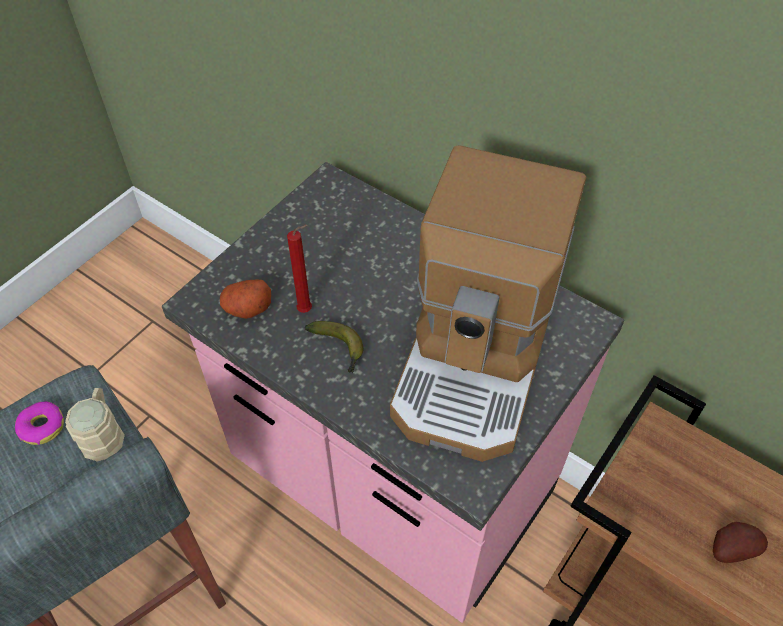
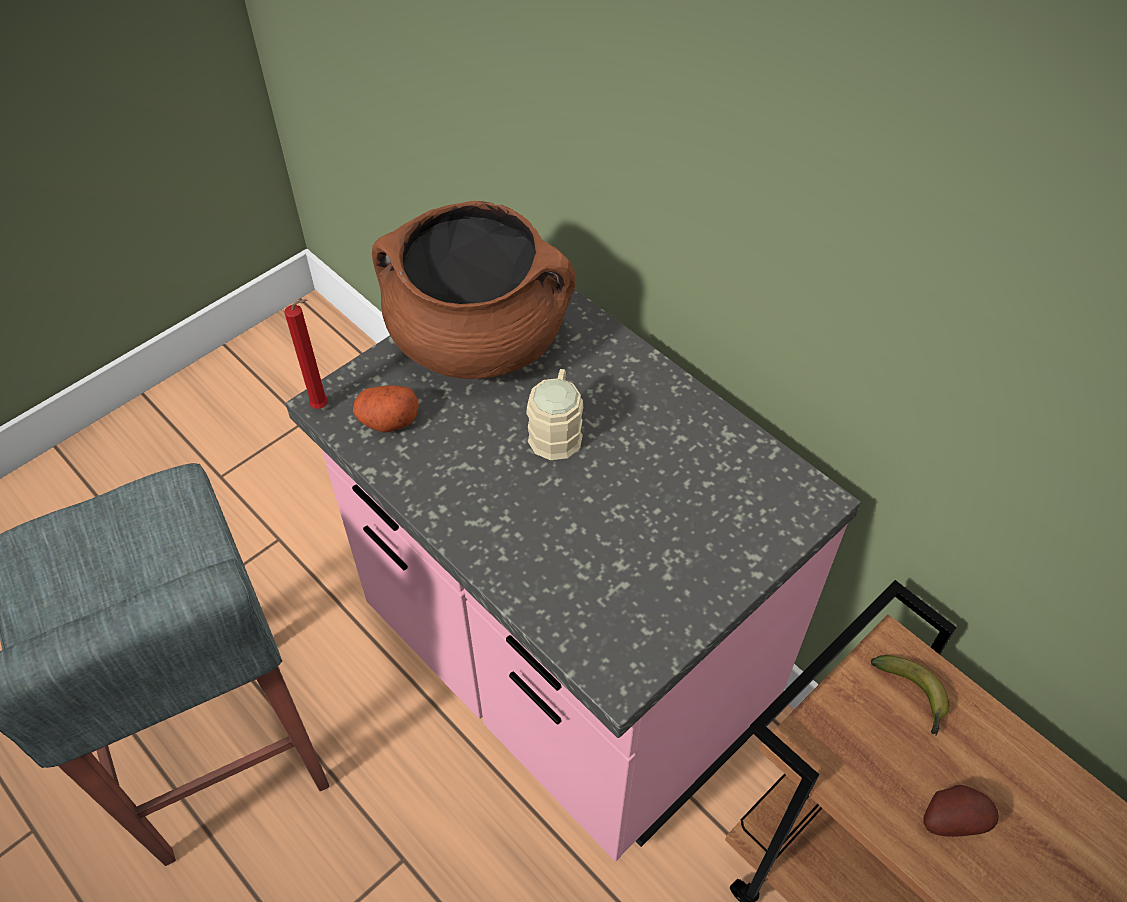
camera: 10 degrees right, 0 degrees up
(42, 427) = (126, 529): donut -> none
(103, 433) = (195, 547): beige mug -> beige mug (557, 429)
(307, 235) = (479, 339): none -> brown cooking pot
(307, 310) = (459, 433): red candle -> red candle (323, 407)
(339, 349) = (488, 486): banana -> banana (913, 696)
(477, 359) = (658, 525): coffee machine -> none

